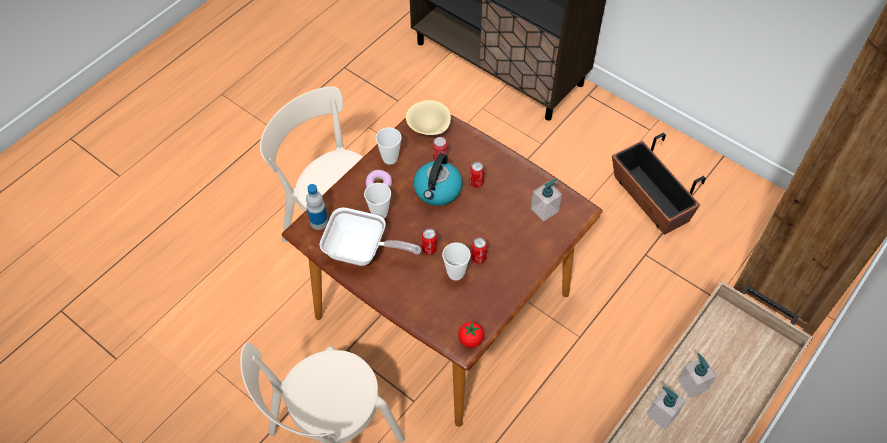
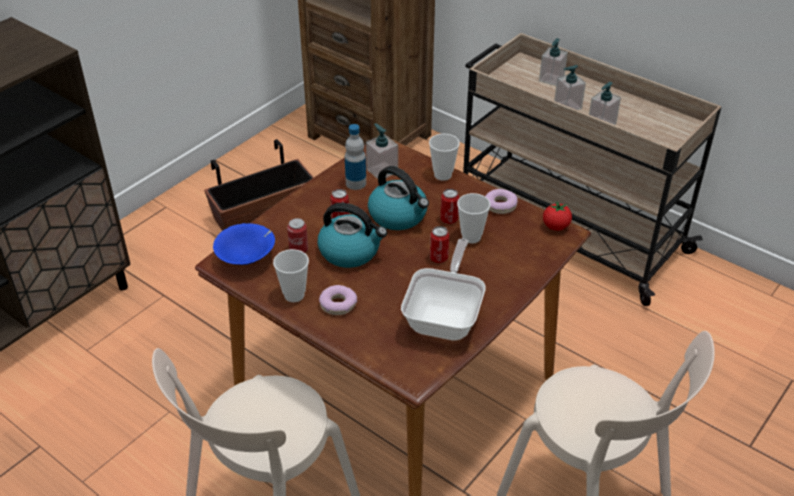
camera: 90 degrees left, 15 degrees down
(319, 222) = (399, 362): bottle -> bottle (356, 183)
(379, 213) = (385, 303): cup -> cup (443, 175)
(429, 128) = (247, 259): beige bowl -> blue bowl
(482, 222) = (399, 216): none -> kettle
(499, 298) = (500, 206): none -> donut
(746, 374) = (551, 79): none -> soap dispenser

